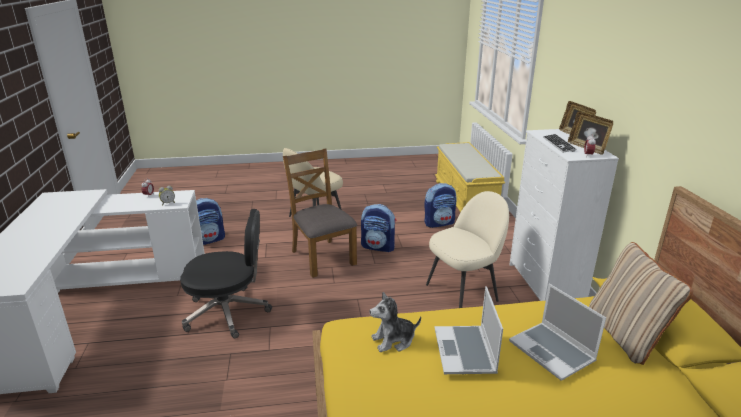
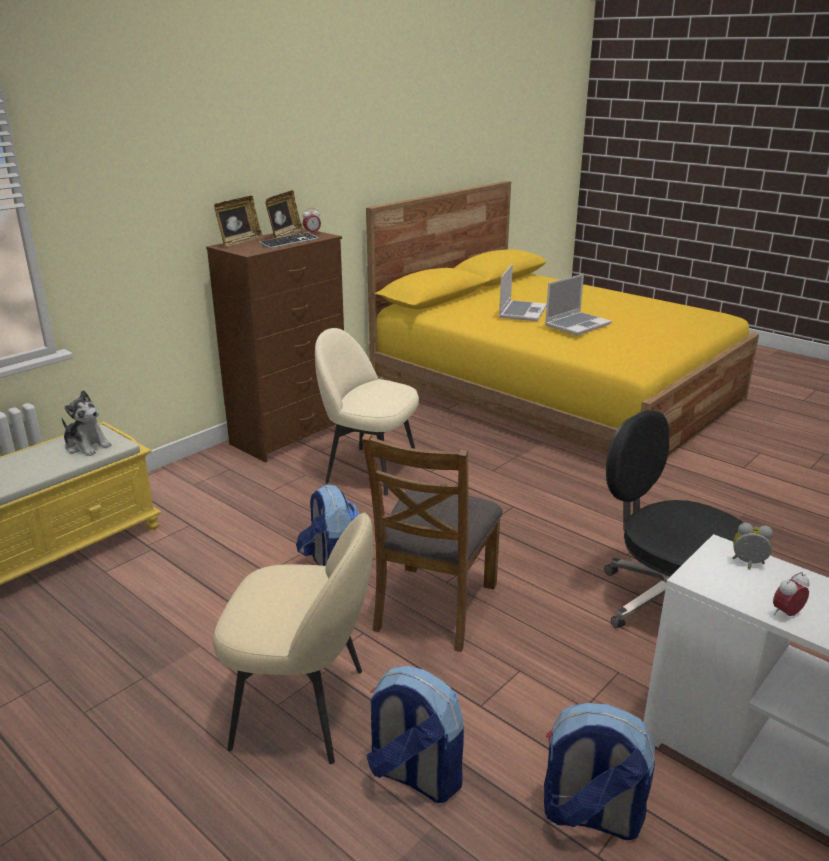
camera: 130 degrees left, 0 degrees up
(393, 340) = (614, 344): plush toy -> plush toy (87, 446)
(439, 223) = (177, 549): backpack -> backpack (414, 776)
(544, 285) = (291, 435): white dresser -> brown dresser
(626, 335) = (461, 303): beige pillow -> none

